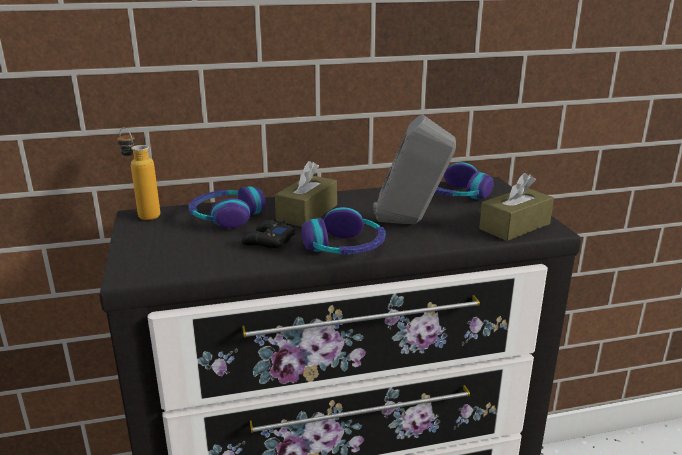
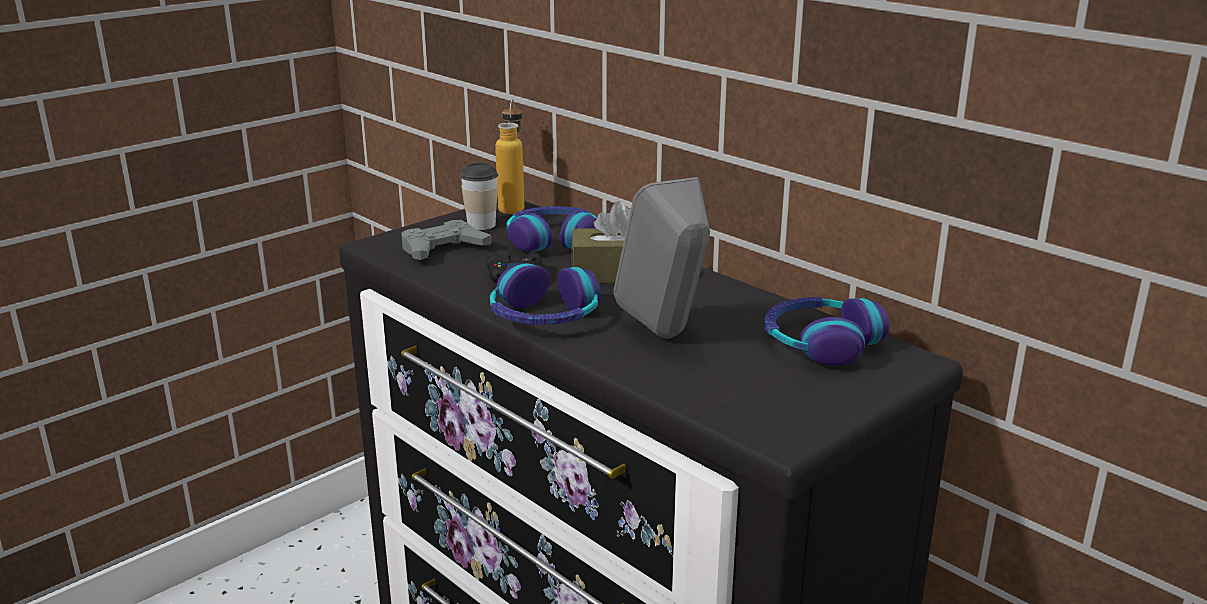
camera: 60 degrees right, 0 degrees up
(158, 231) = (481, 224): none -> cup
(182, 253) = (443, 249): none -> grey game controller
(514, 226) = (753, 409): brown tissue box -> none

